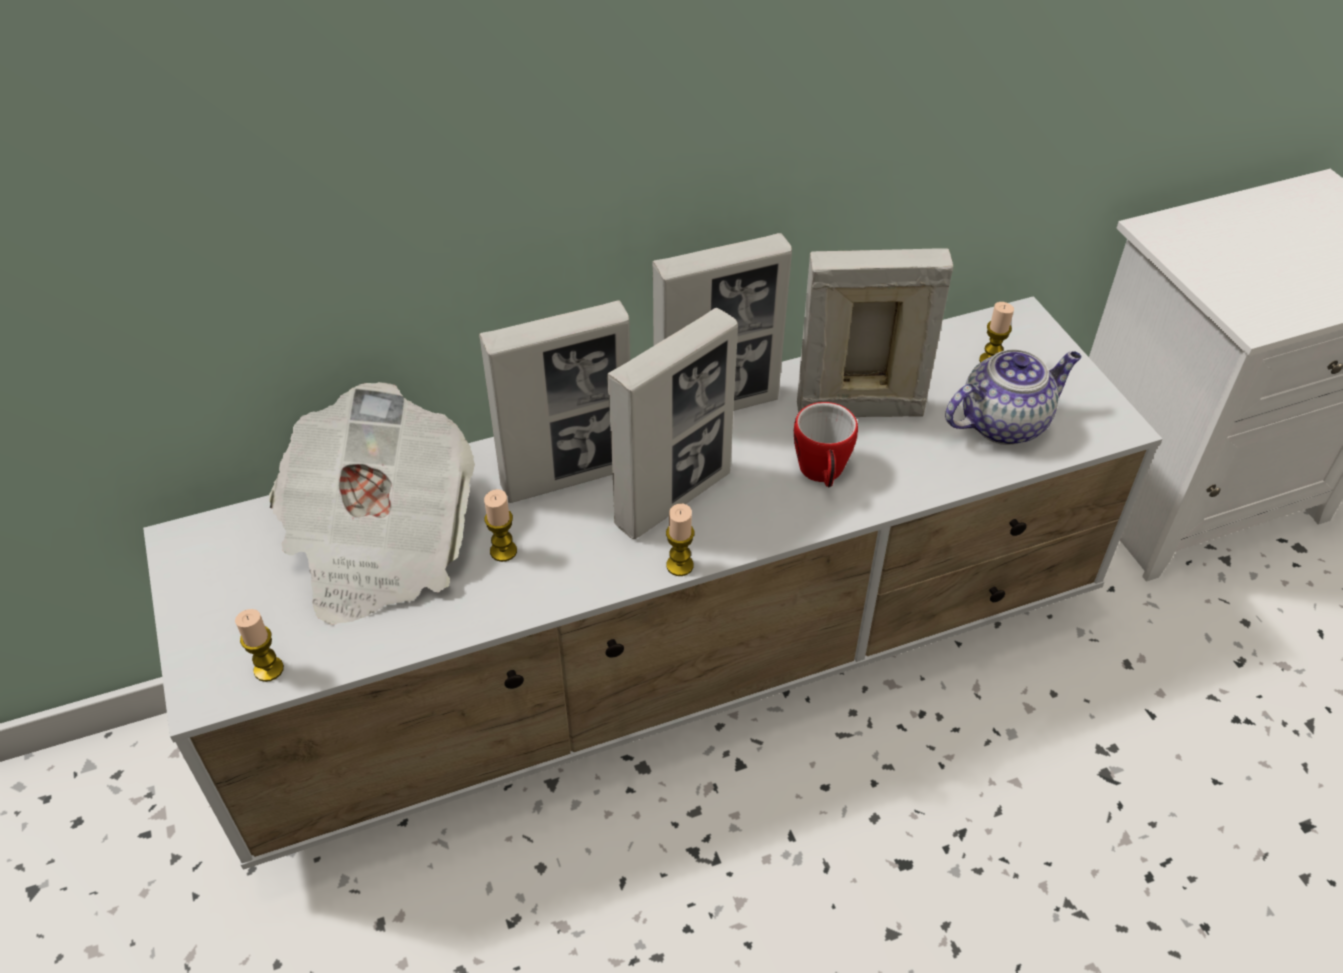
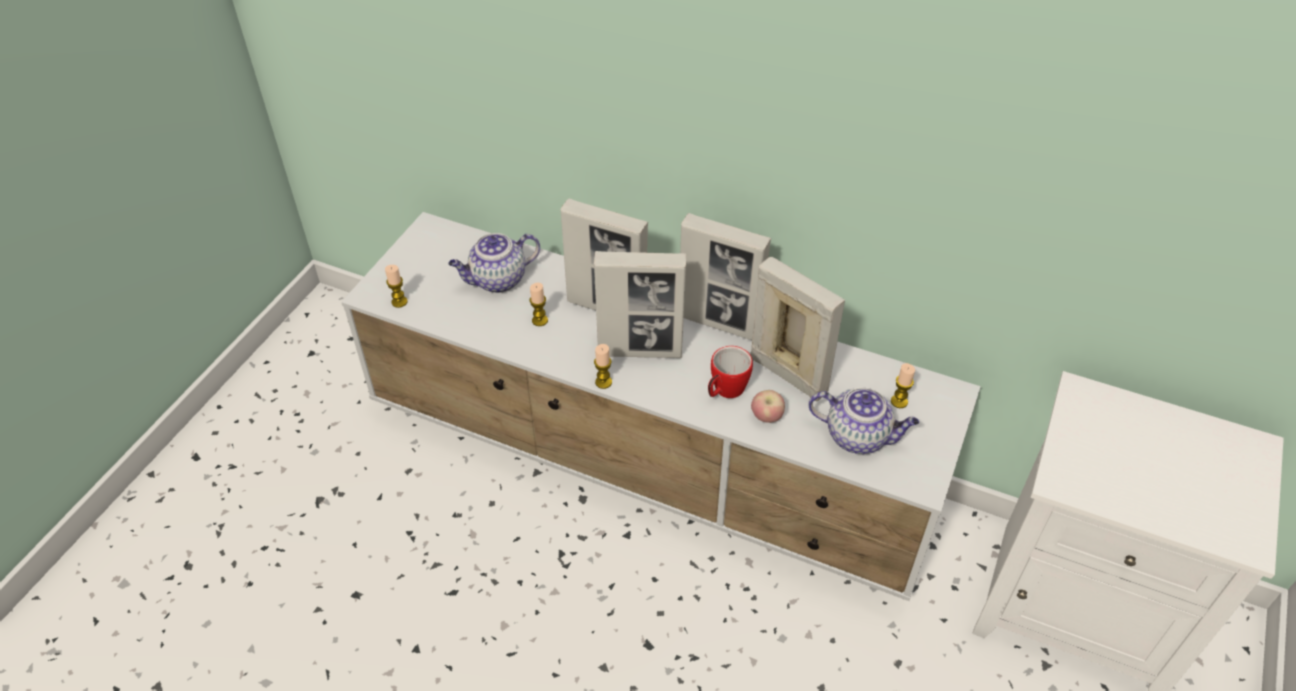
camera: 45 degrees right, 0 degrees up
(379, 542) = (497, 280): newspaper -> teapot
(898, 469) = (766, 417): none -> apple

